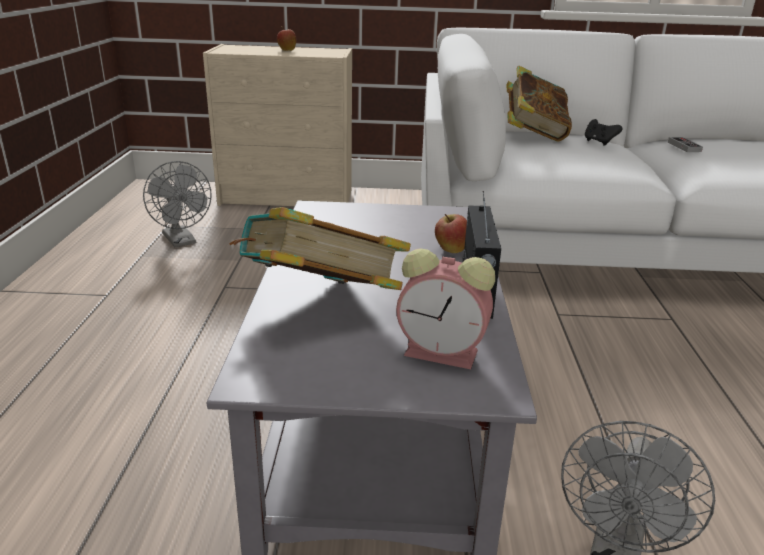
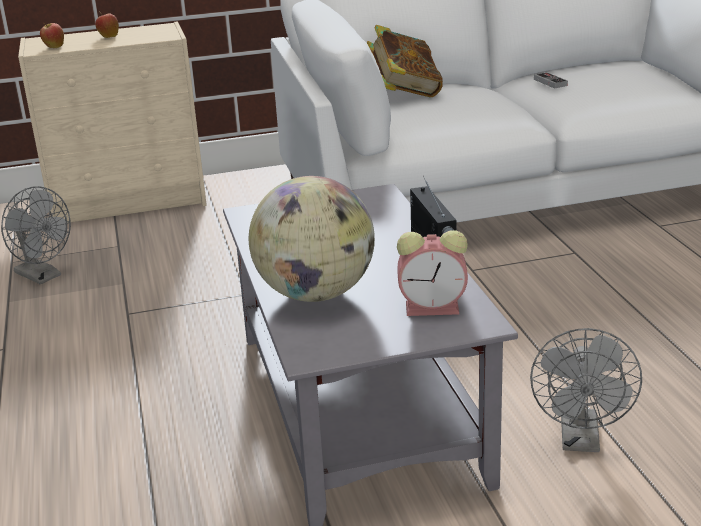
camera: 15 degrees left, 0 degrees up
(319, 304) = (316, 294): book -> globe
(451, 250) = (393, 228): apple -> apple (54, 47)
(599, 142) = (470, 91): black game controller -> none

